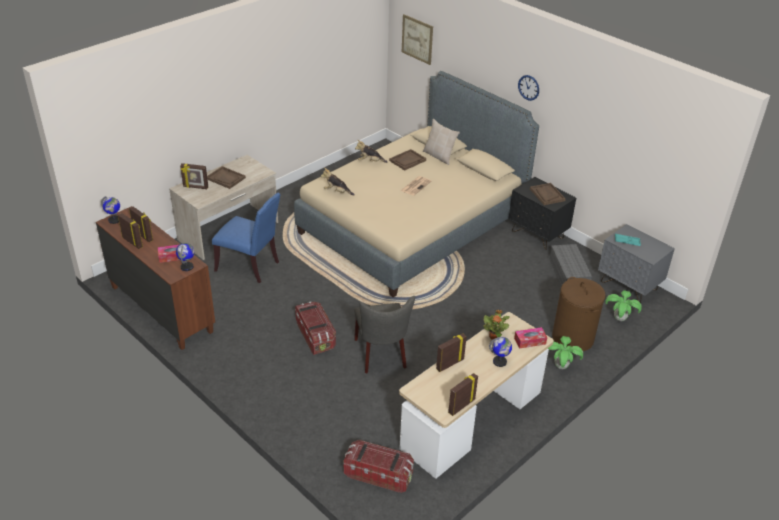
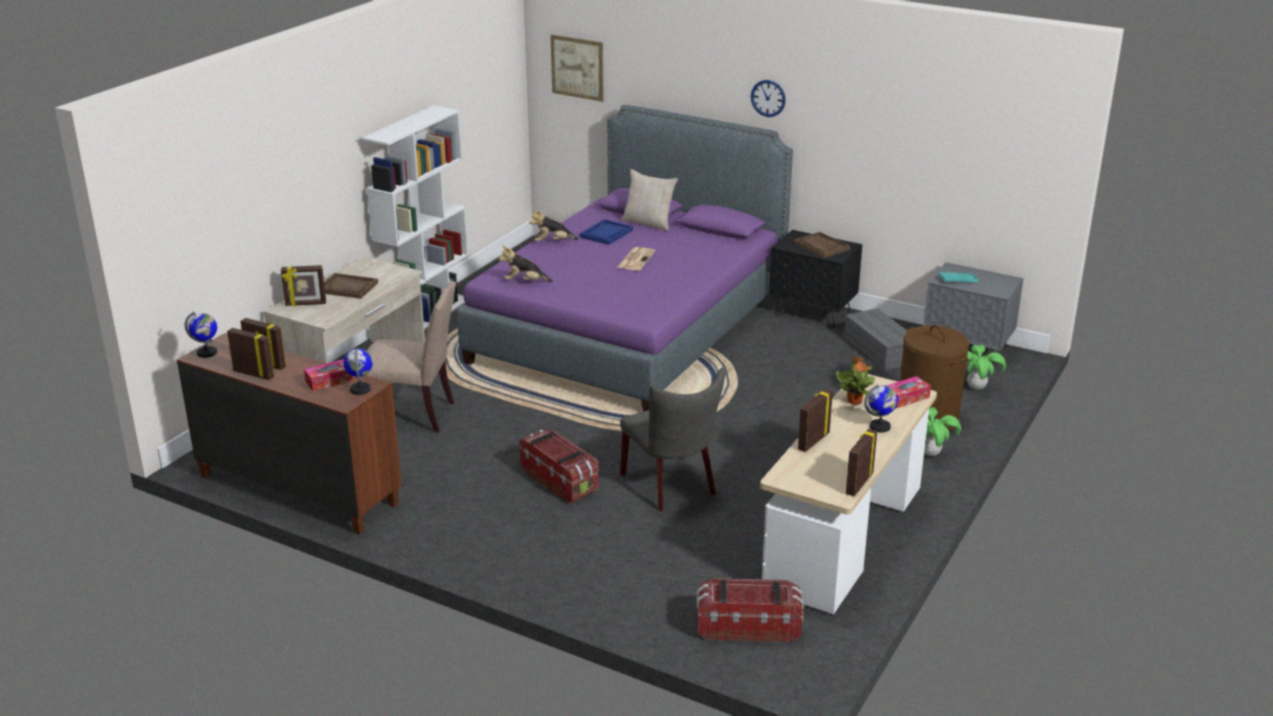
camera: 15 degrees left, 10 degrees down
(250, 266) = (412, 414): blue chair -> beige chair
(292, 191) = (427, 316): none -> white bookcase
(407, 161) = (606, 234): brown tray -> blue tray
(412, 224) = (629, 327): beige bed -> purple bed

